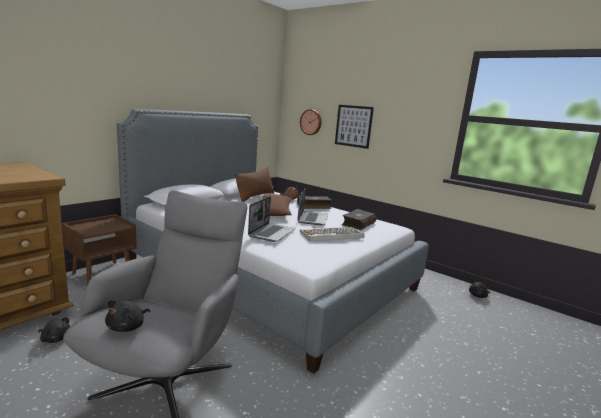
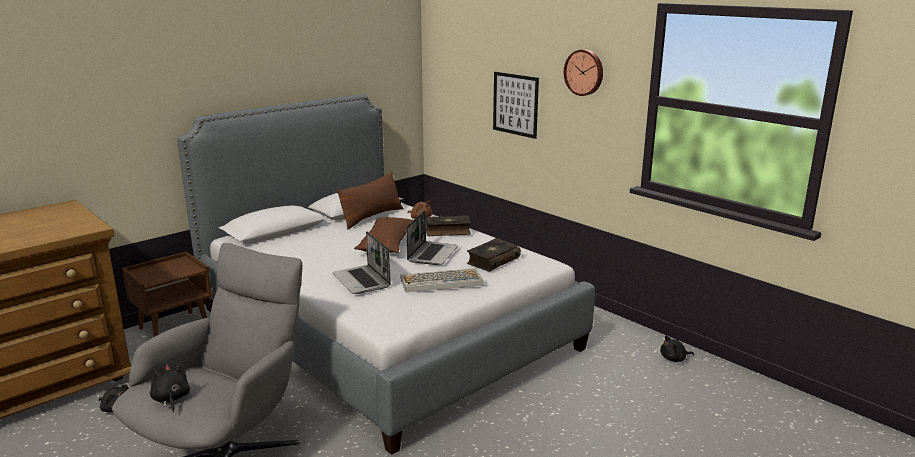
camera: 10 degrees right, 5 degrees up
(127, 327) = (171, 399): black plush toy -> black plush toy turned 120 degrees clockwise
(271, 233) = (362, 281): laptop -> laptop turned 120 degrees clockwise
(311, 122) = (461, 95): wall clock -> wall clock (584, 72)

